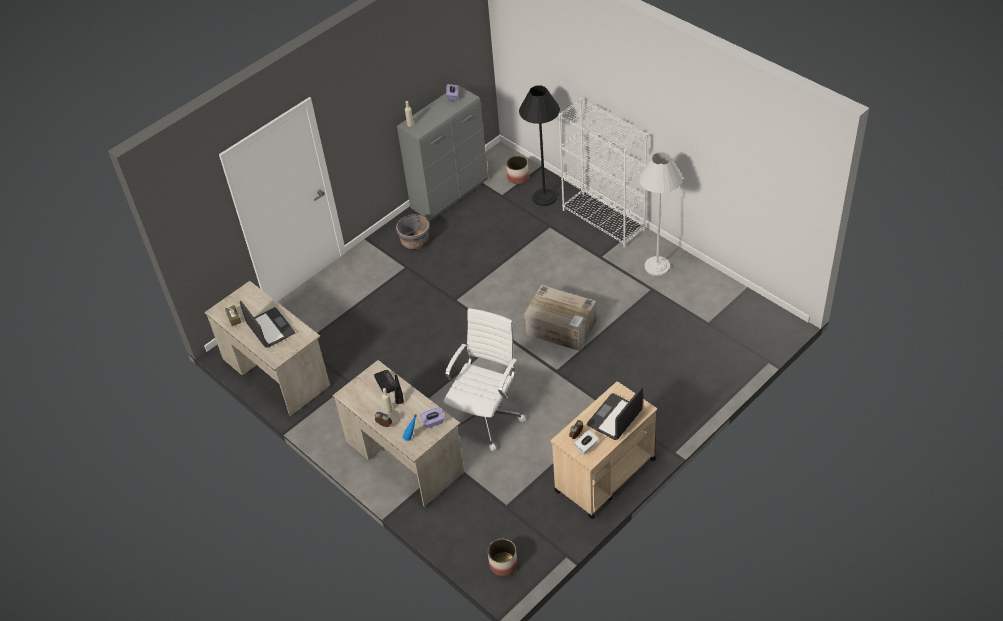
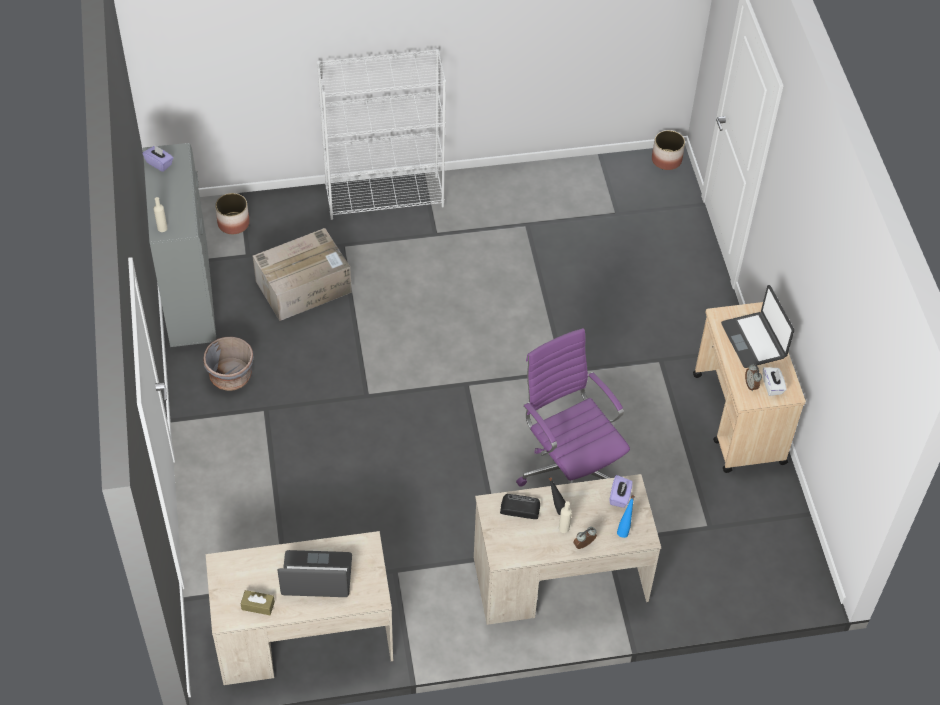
camera: 60 degrees left, 5 degrees up
(486, 416) = (569, 471): white office chair -> purple office chair
(503, 564) = (782, 575): planter -> planter (666, 160)
(544, 197) = (293, 222): black floor lamp -> none
(561, 327) = (505, 329): cardboard box -> cardboard box (304, 286)
(657, 266) = (498, 199): white floor lamp -> none

